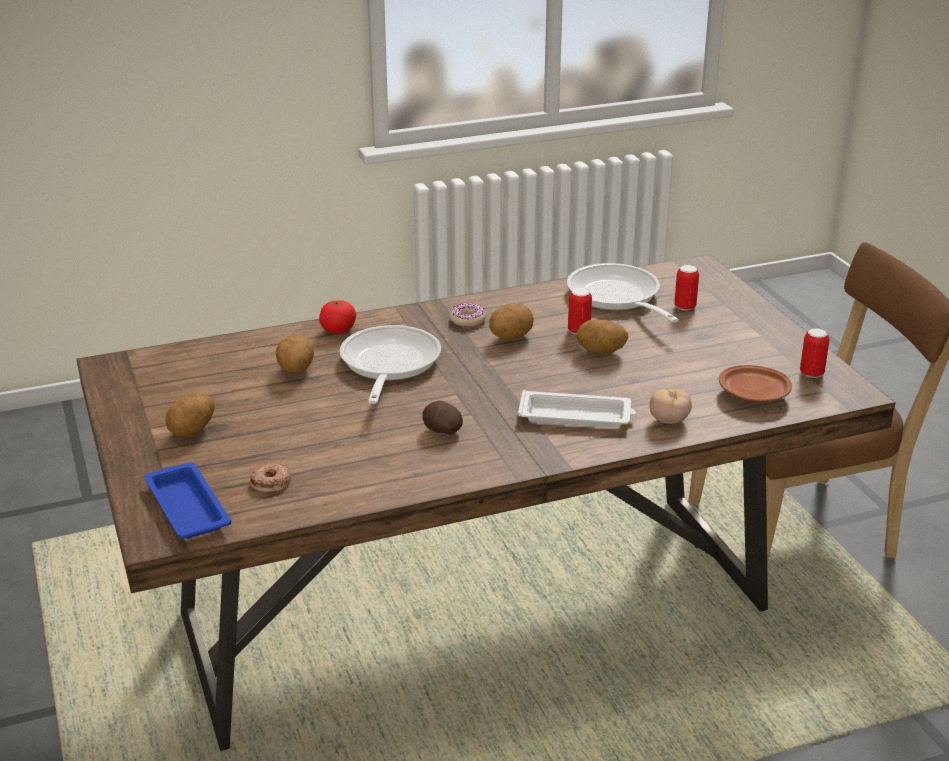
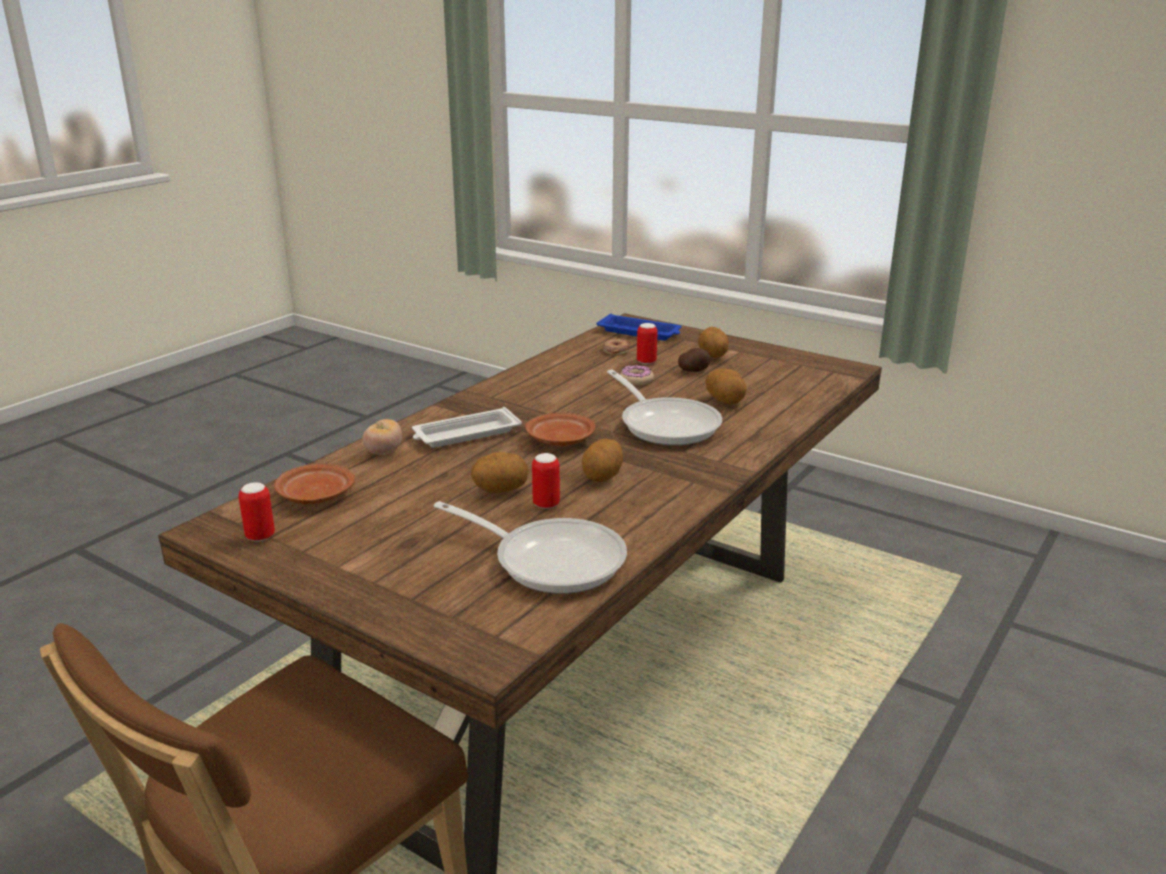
camera: 145 degrees right, 5 degrees down
(338, 330) = (757, 436): tomato -> none
(441, 431) = (554, 398): potato -> potato (694, 371)
(467, 320) = (668, 481): donut -> donut (636, 380)
(500, 381) = (559, 440): none -> brown plate
(685, 307) = (457, 575): can -> can (646, 362)

